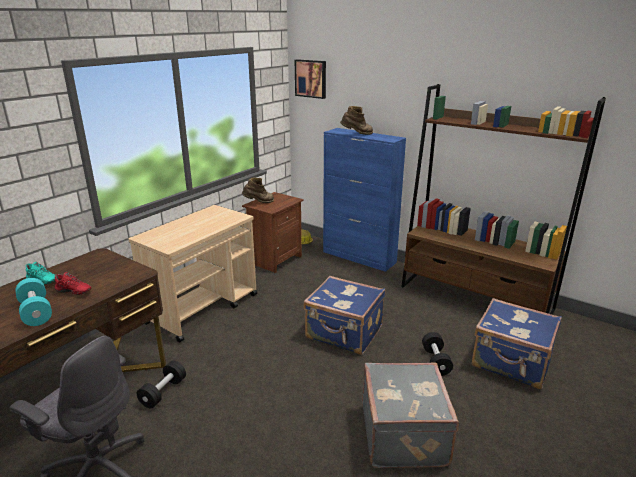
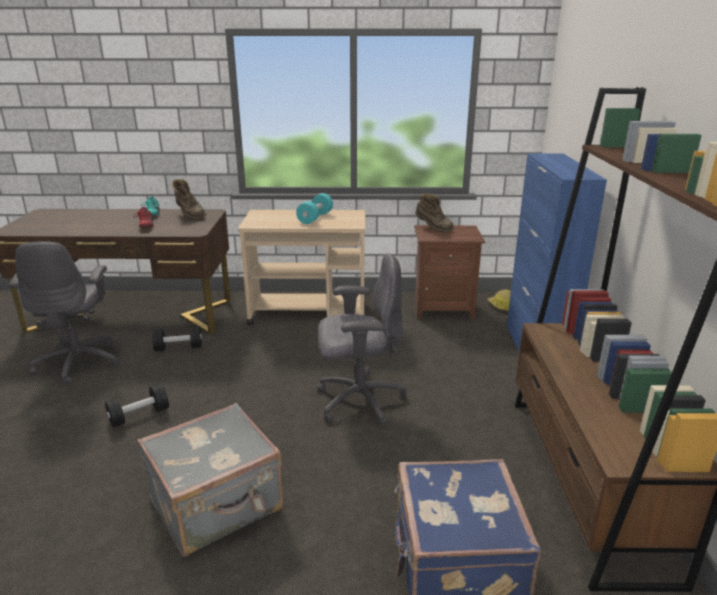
camera: 55 degrees right, 0 degrees up
(36, 312) = (109, 227): turquoise dumbbell -> turquoise dumbbell (315, 218)
(311, 78) = (562, 78): picture -> none
(344, 333) = (358, 400): blue suitcase -> grey office chair
(357, 134) = (554, 163): brown boot -> brown boot (189, 215)
(435, 361) = (378, 488): black dumbbell -> black dumbbell (139, 415)

